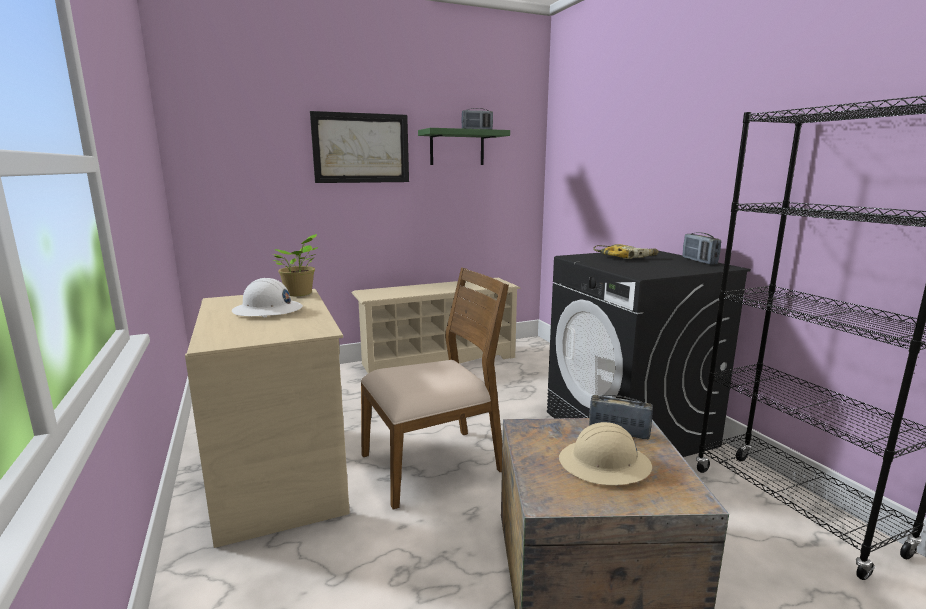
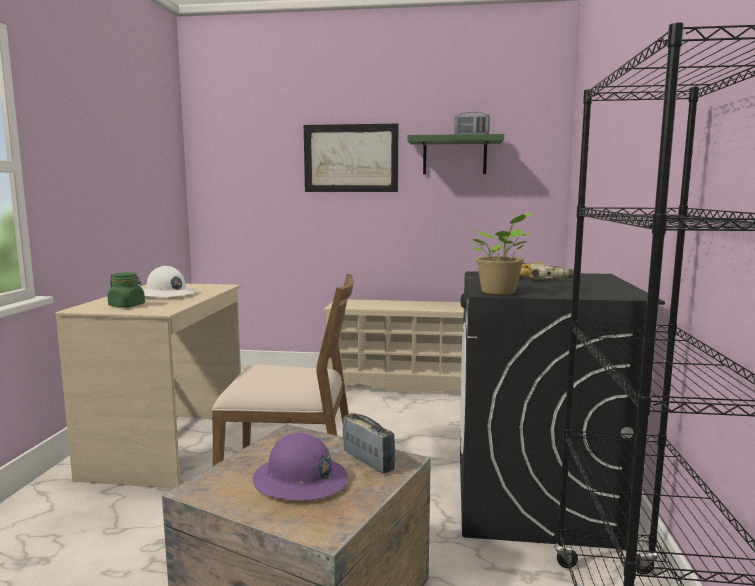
camera: 30 degrees right, 5 degrees down
(260, 330) = (127, 305): none -> green jar
(300, 294) = (218, 286): potted plant -> potted plant (500, 292)
(604, 465) = (300, 481): beige hard hat -> purple hard hat
(699, 261) = (621, 289): radio -> none

